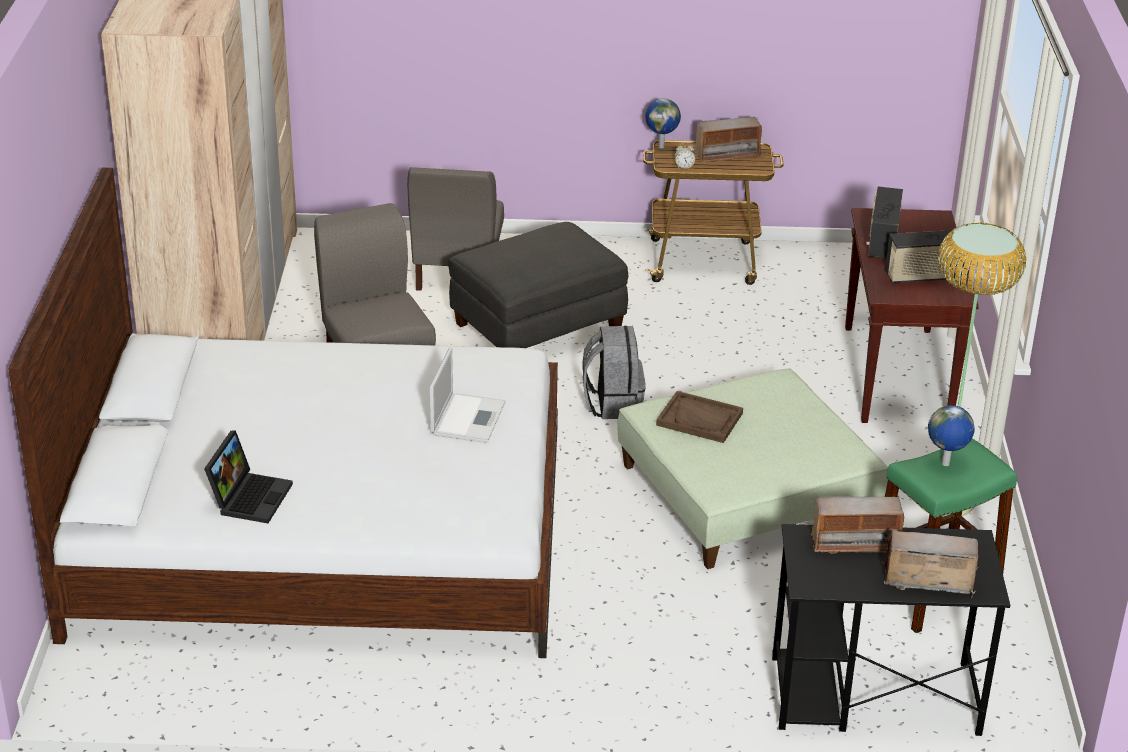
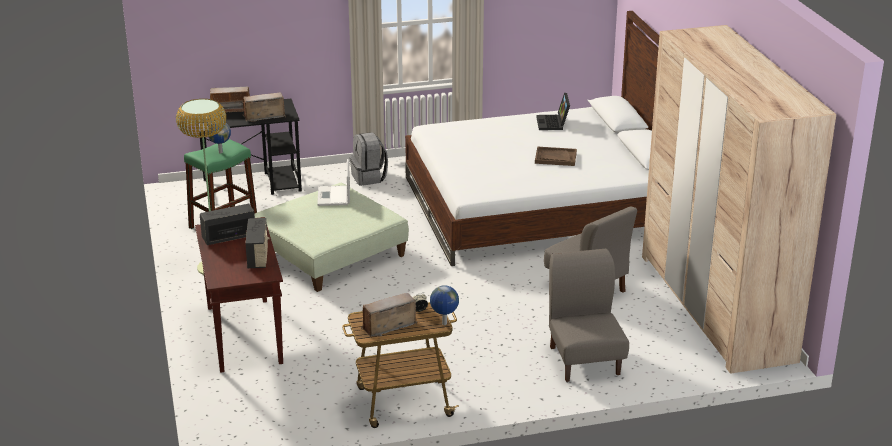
camera: 165 degrees right, 5 degrees down
(468, 418) = (476, 164): laptop -> laptop (334, 196)
(537, 329) = (499, 326): grey ottoman -> none
(612, 403) = (425, 287): grey backpack -> grey backpack (369, 178)
(699, 419) = (359, 218): brown tray -> brown tray (555, 158)

